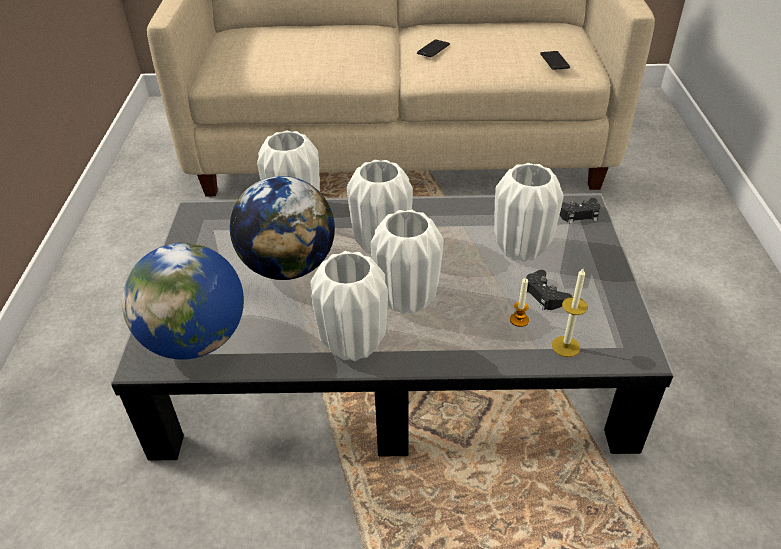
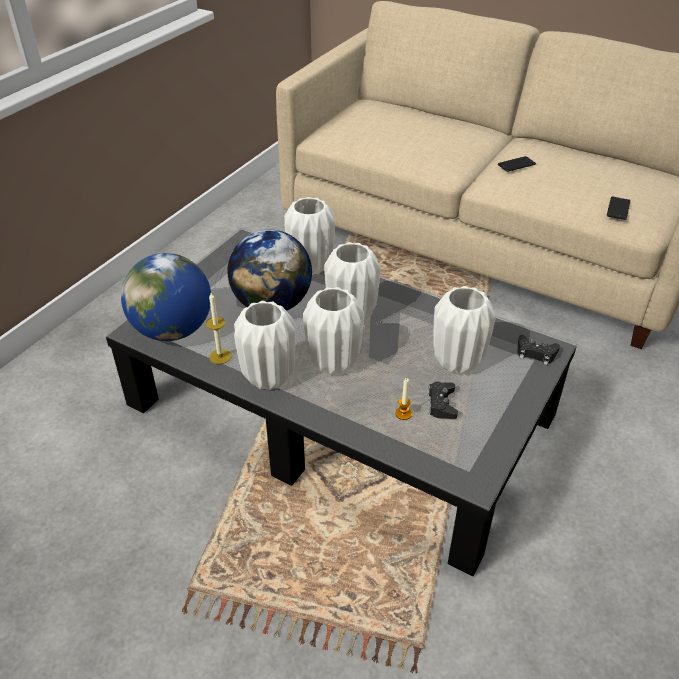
camera: 30 degrees right, 0 degrees up
(565, 346) = (420, 449): candle -> candle (220, 356)

